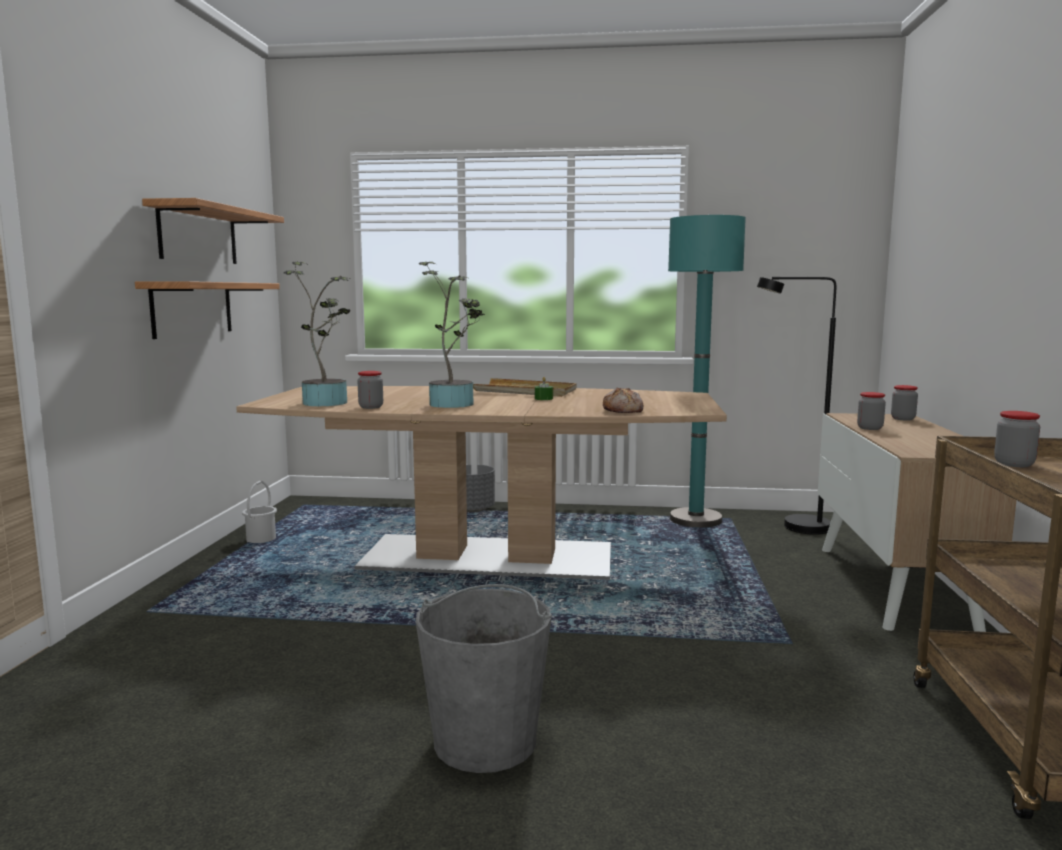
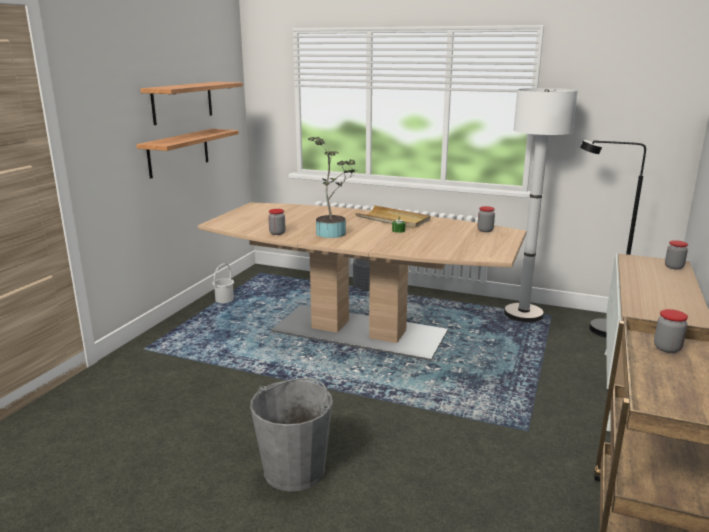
camera: 15 degrees right, 10 degrees up
(326, 402) = (254, 224): potted plant -> none
(623, 411) = (440, 252): bread -> none
(695, 520) = (523, 314): turquoise floor lamp -> white floor lamp
(870, 428) = (633, 277): jar -> jar (485, 230)

